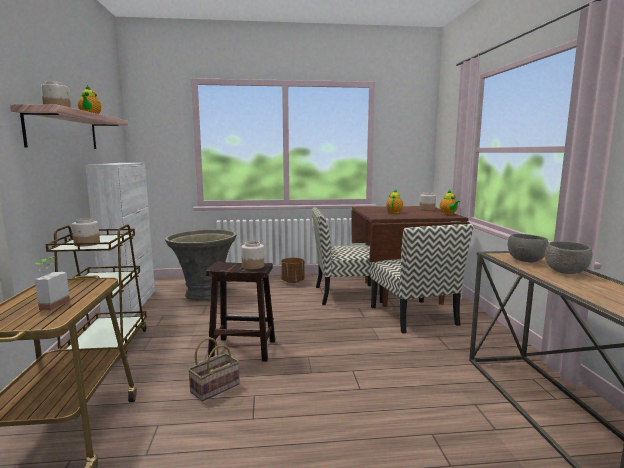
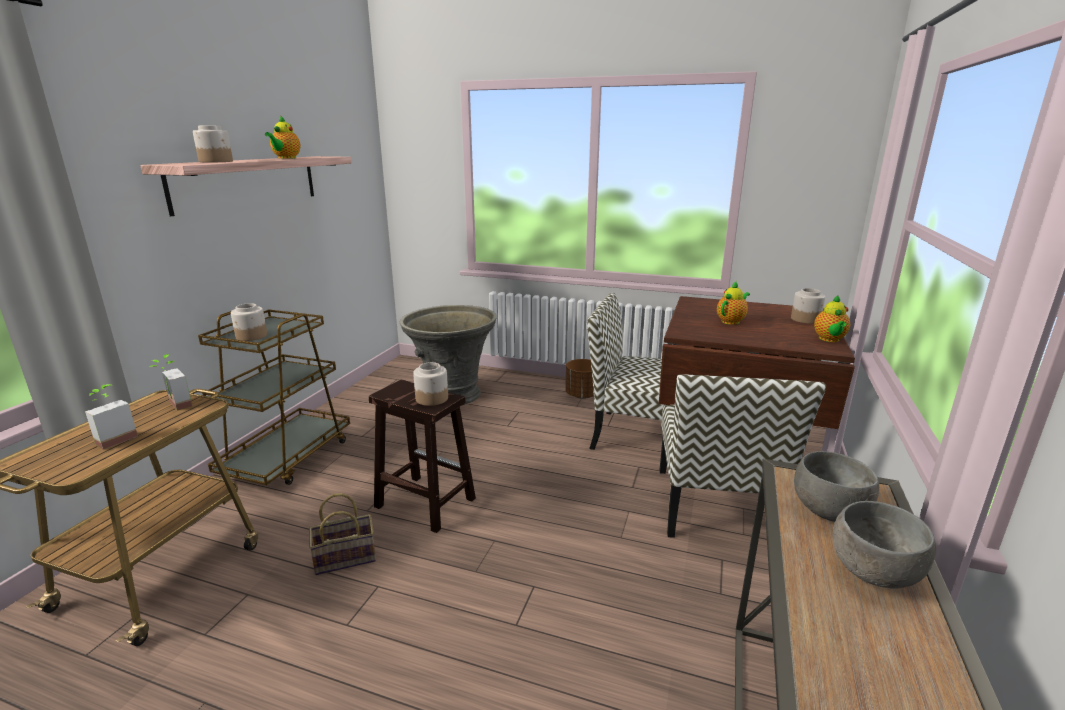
camera: 25 degrees right, 10 degrees up
(71, 285) = (174, 405): none -> potted plant
(131, 304) = (362, 395): white cabinet -> none

